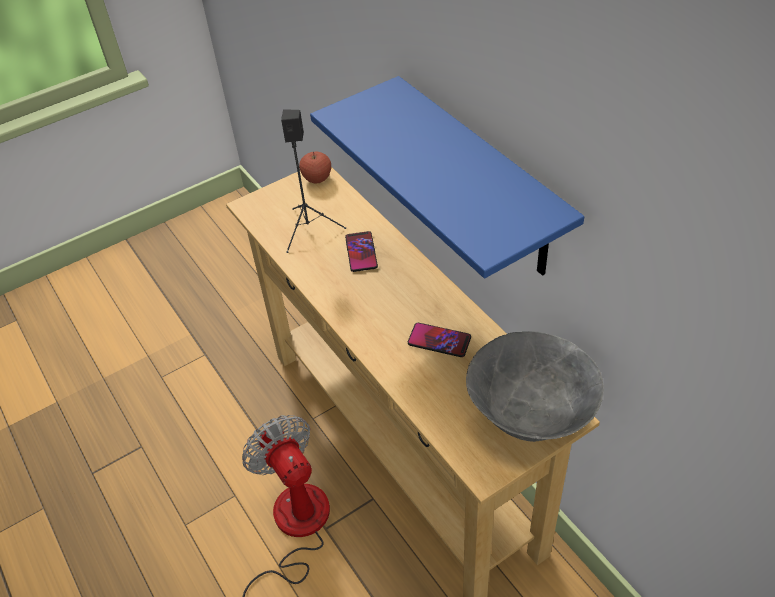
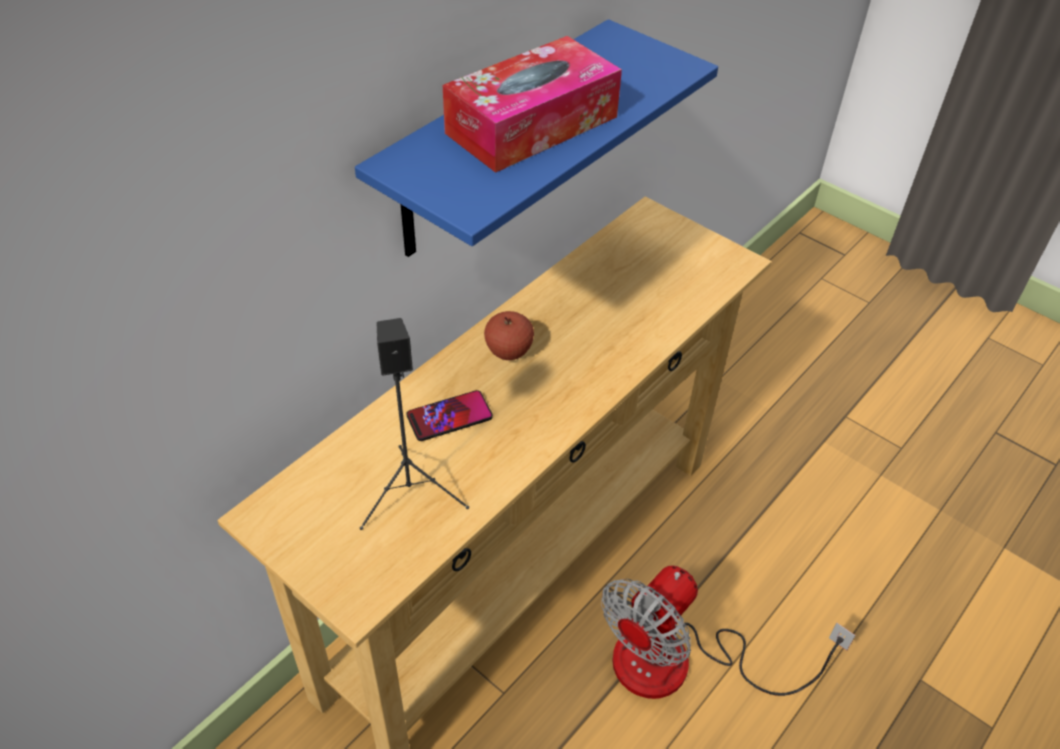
camera: 110 degrees left, 0 degrees up
(317, 179) = (276, 514): apple -> apple (508, 352)
(419, 149) = (532, 125): none -> tissue box
(439, 340) = (586, 314): phone -> none
(531, 418) = (662, 237): grey bowl -> none

